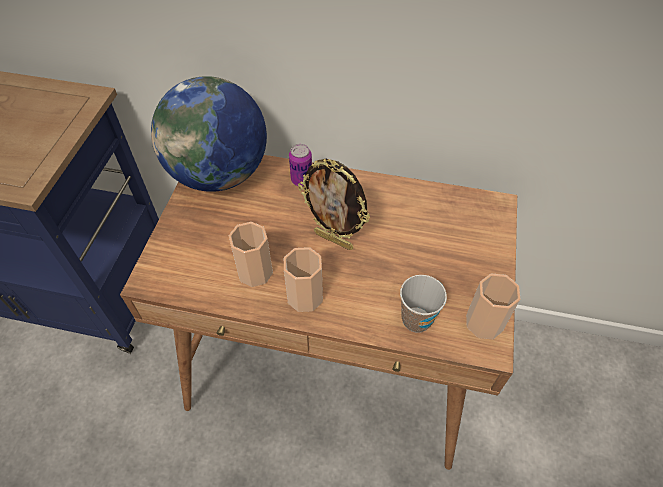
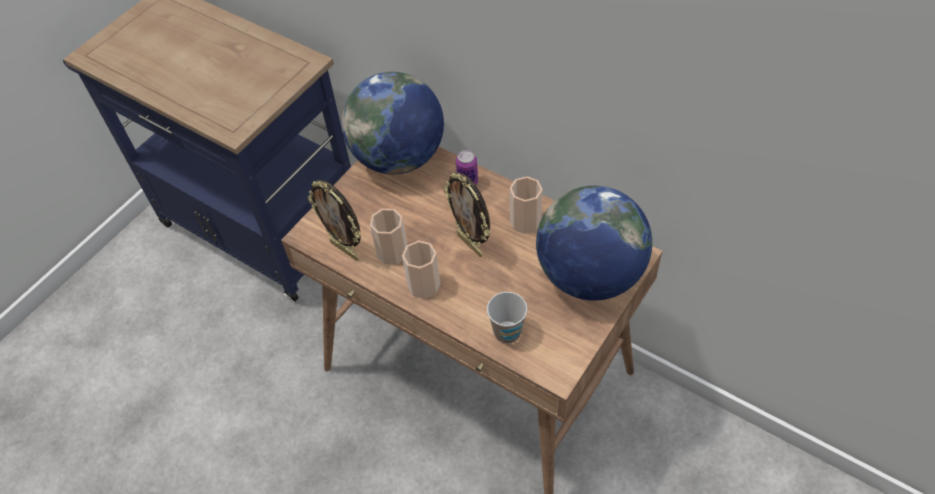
camera: 25 degrees right, 0 degrees up
(200, 284) = (345, 250): none -> picture frame
(465, 236) = (589, 275): none -> globe
(484, 323) = (564, 353): cup -> cup (525, 221)

